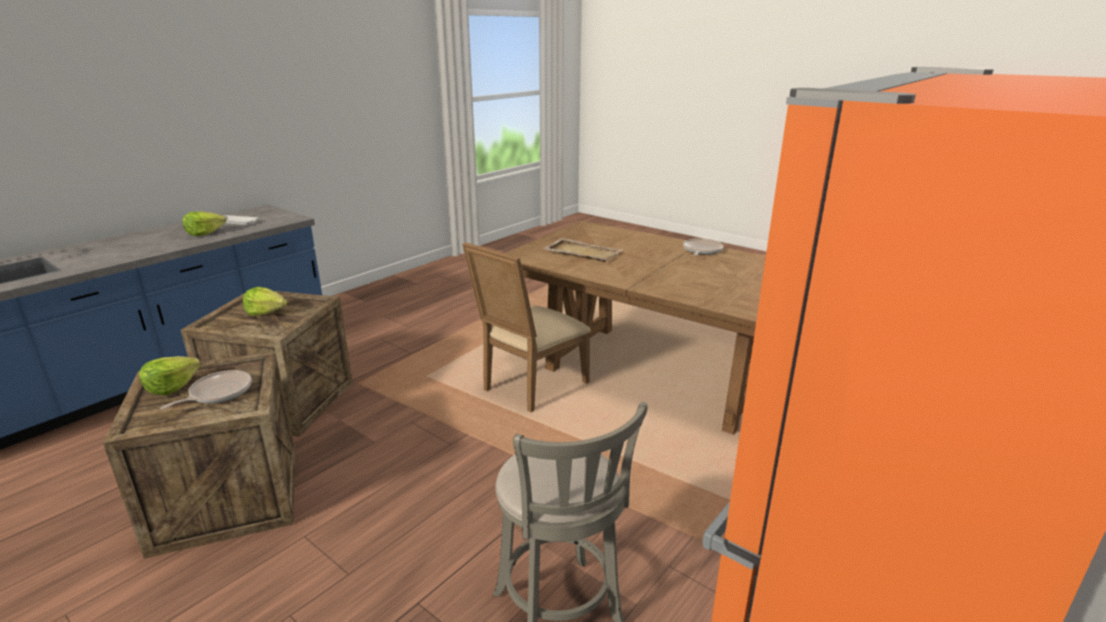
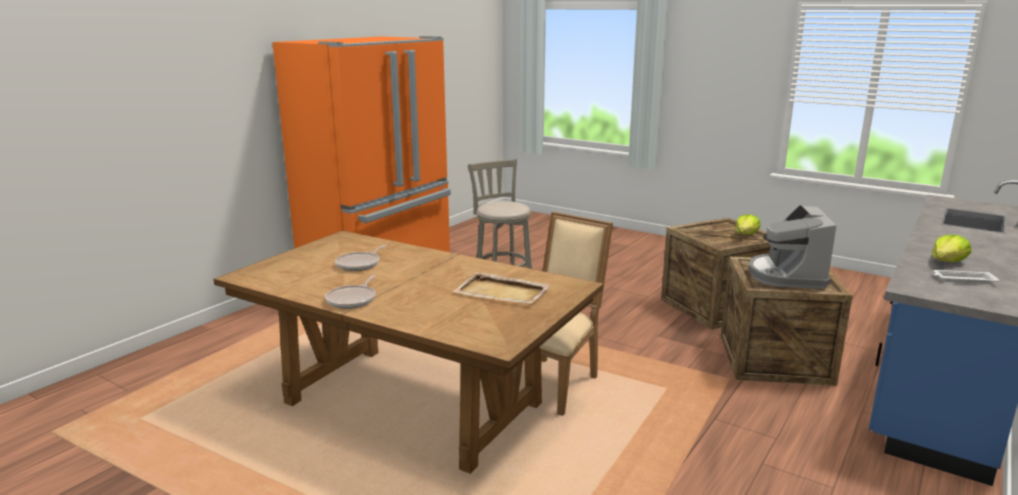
camera: 175 degrees right, 5 degrees down
(218, 393) = (712, 233): frying pan -> frying pan (360, 264)
(266, 312) = (787, 275): lettuce -> coffee machine

